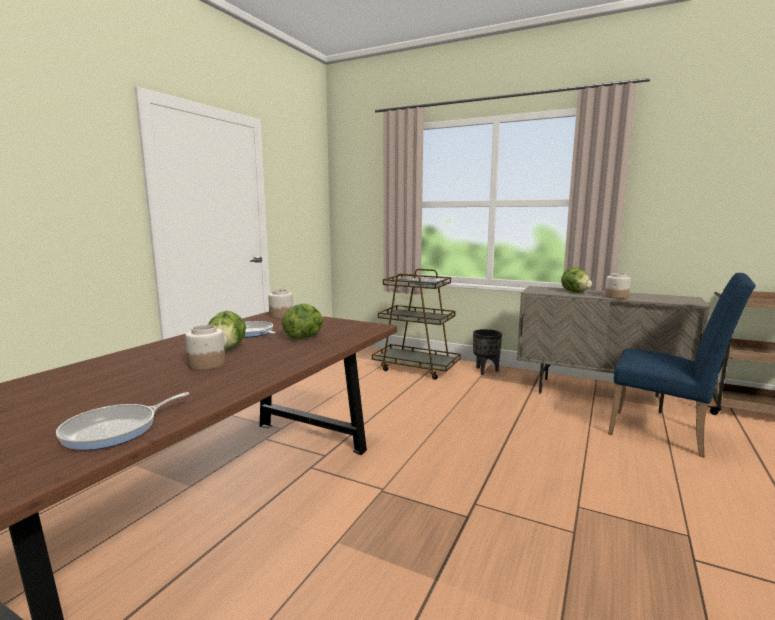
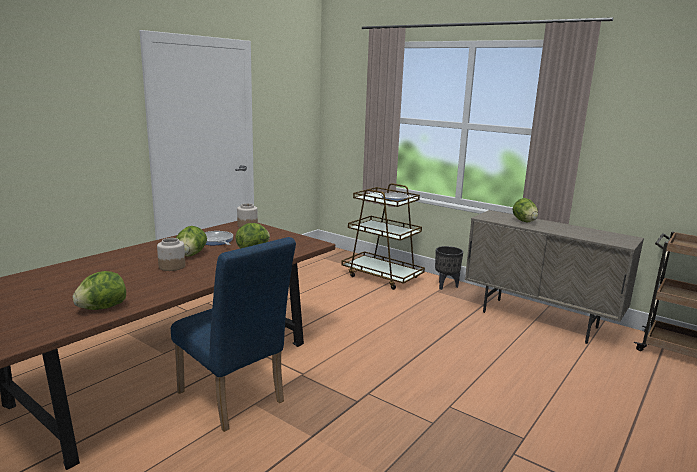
camera: 10 degrees right, 5 degrees up
(115, 430) = (102, 308): frying pan -> lettuce
(616, 297) = (556, 231): jar -> none
(665, 434) = (574, 362): blue chair -> blue chair (234, 401)

